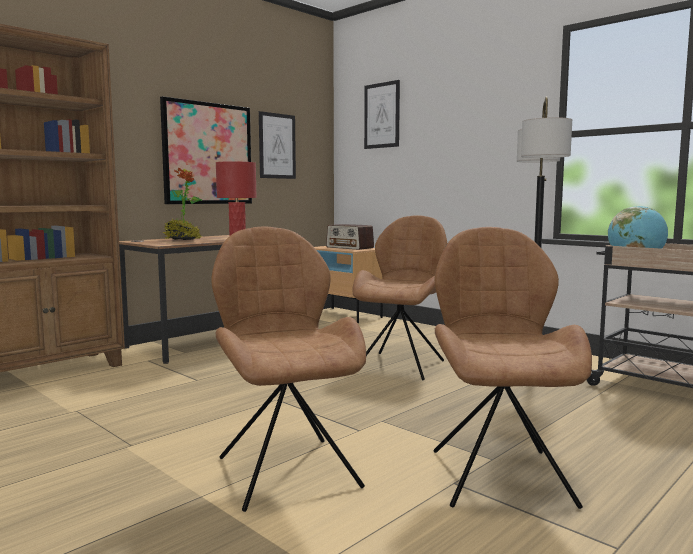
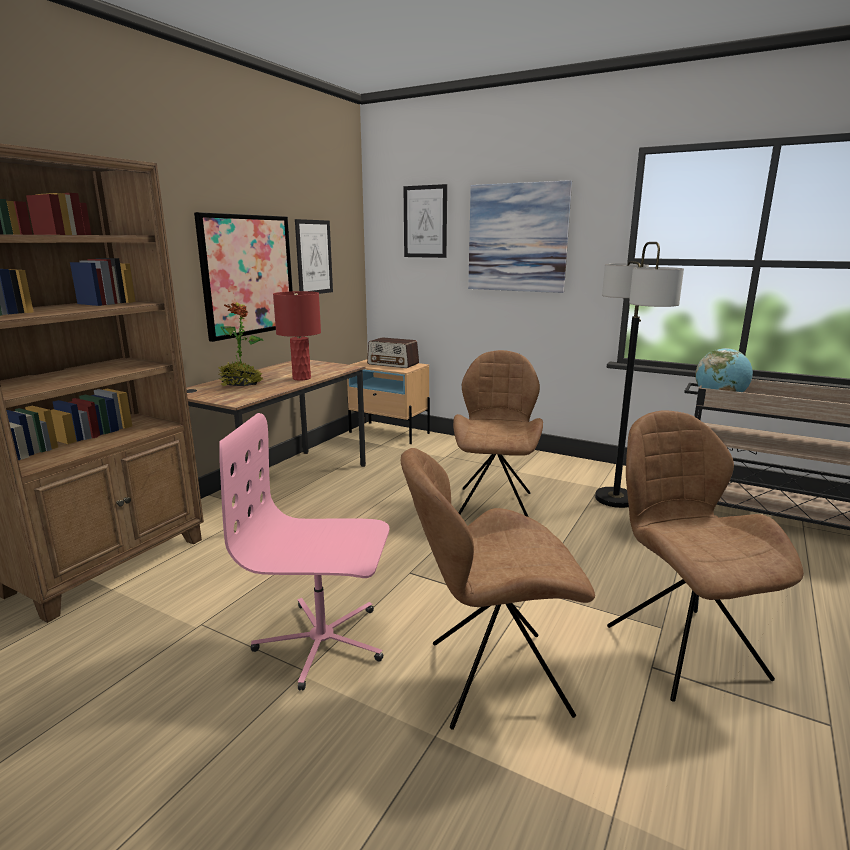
camera: 15 degrees left, 10 degrees up
(161, 431) = (322, 642): none -> pink office chair
(286, 469) = (491, 678): brown chair -> brown chair turned 60 degrees counterclockwise
(458, 122) = (517, 238): none -> picture

